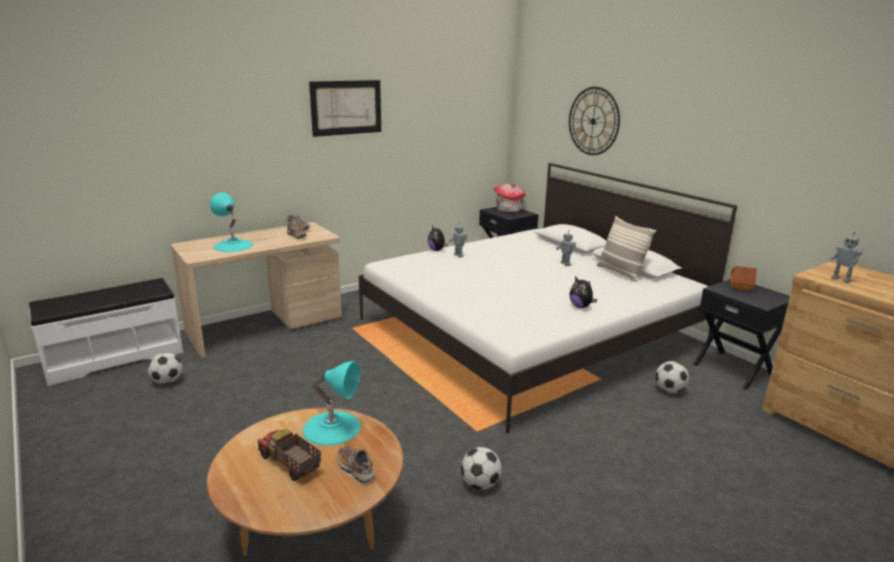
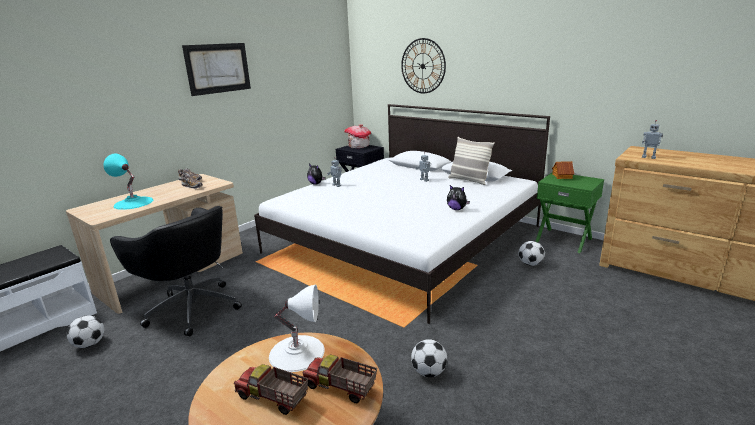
camera: 15 degrees left, 0 degrees up
(270, 365) = (192, 308): none -> black office chair
(332, 427) = (297, 352): turquoise table lamp -> white table lamp
(355, 470) = (340, 388): shoe -> toy truck
(733, 369) = (564, 240): black nightstand -> green nightstand

